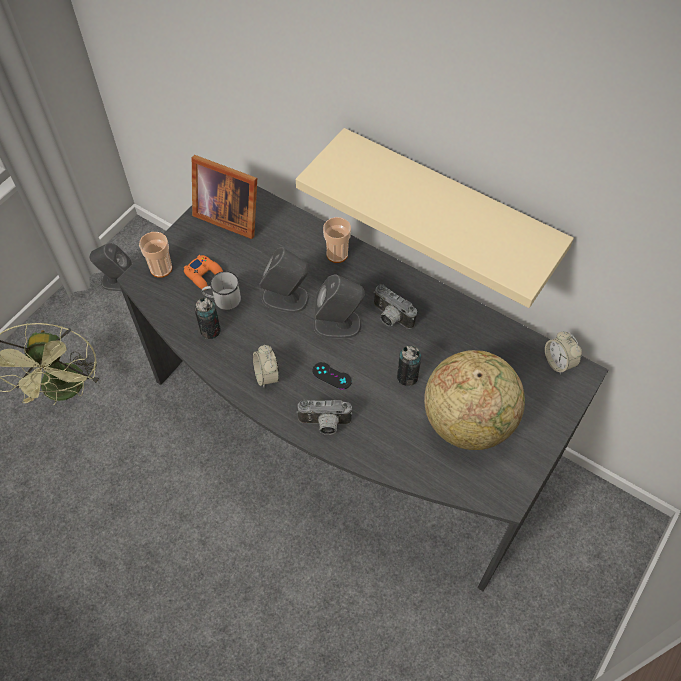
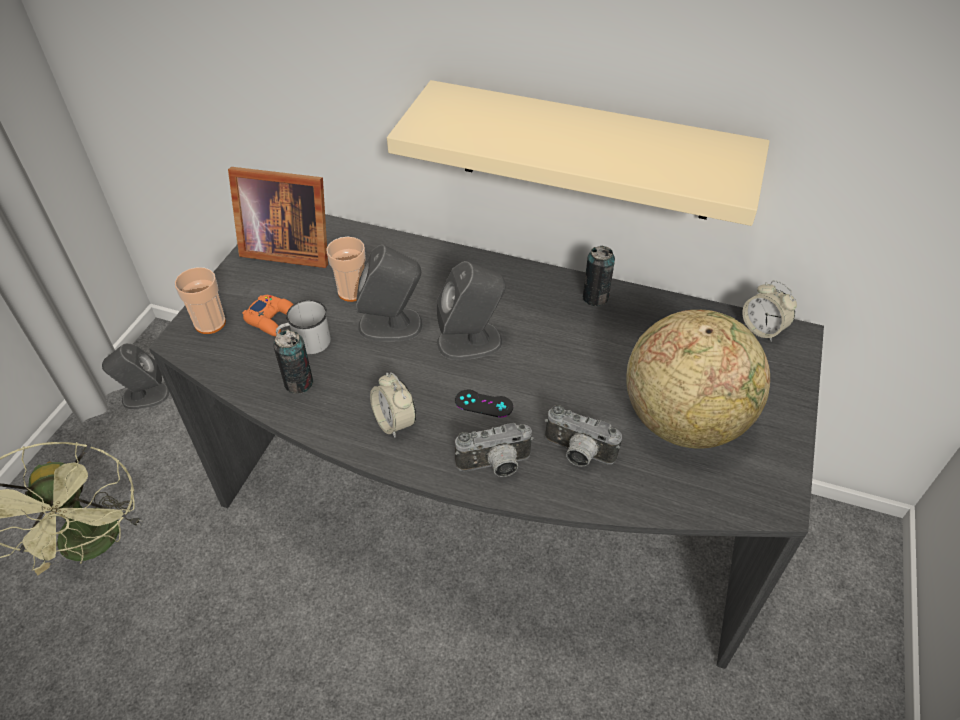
camera: 15 degrees left, 10 degrees down
(337, 254) = (441, 265): cup -> cup (352, 291)
(390, 318) = (535, 321): camera -> camera (577, 454)
(407, 377) = (584, 384): can -> can (595, 297)

